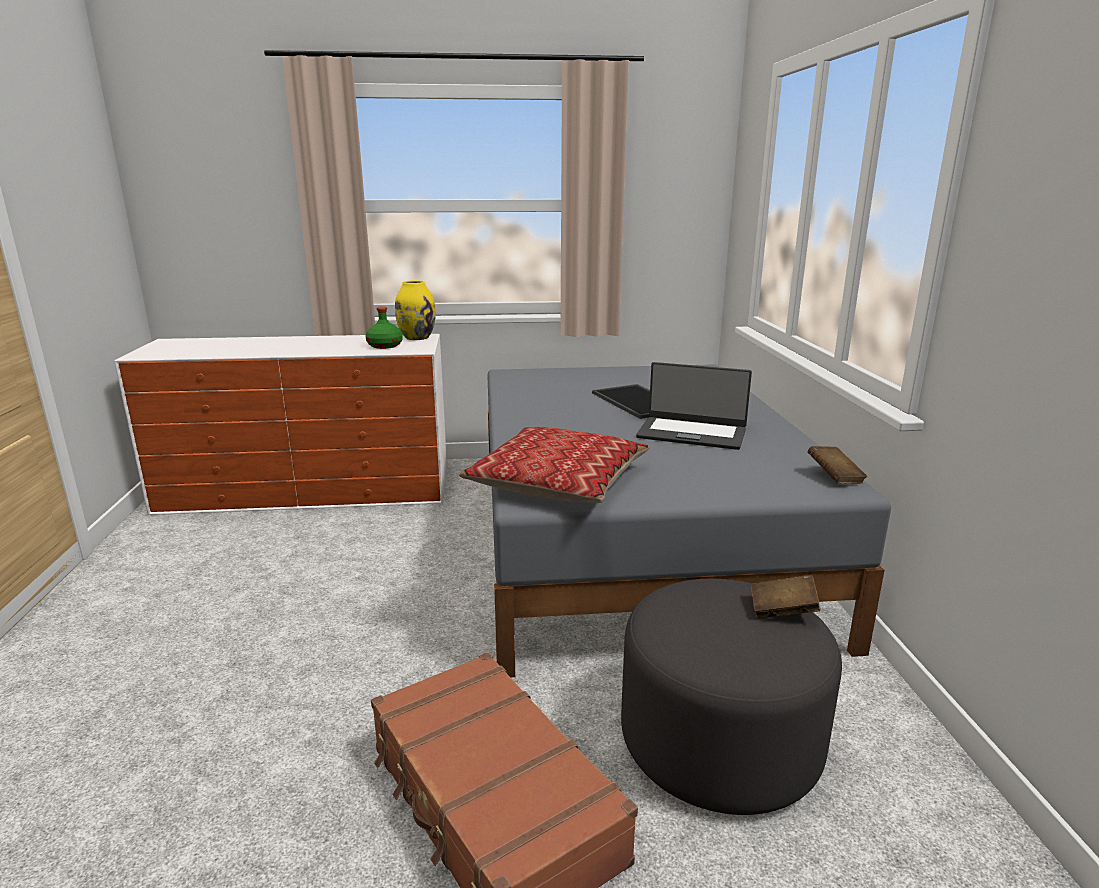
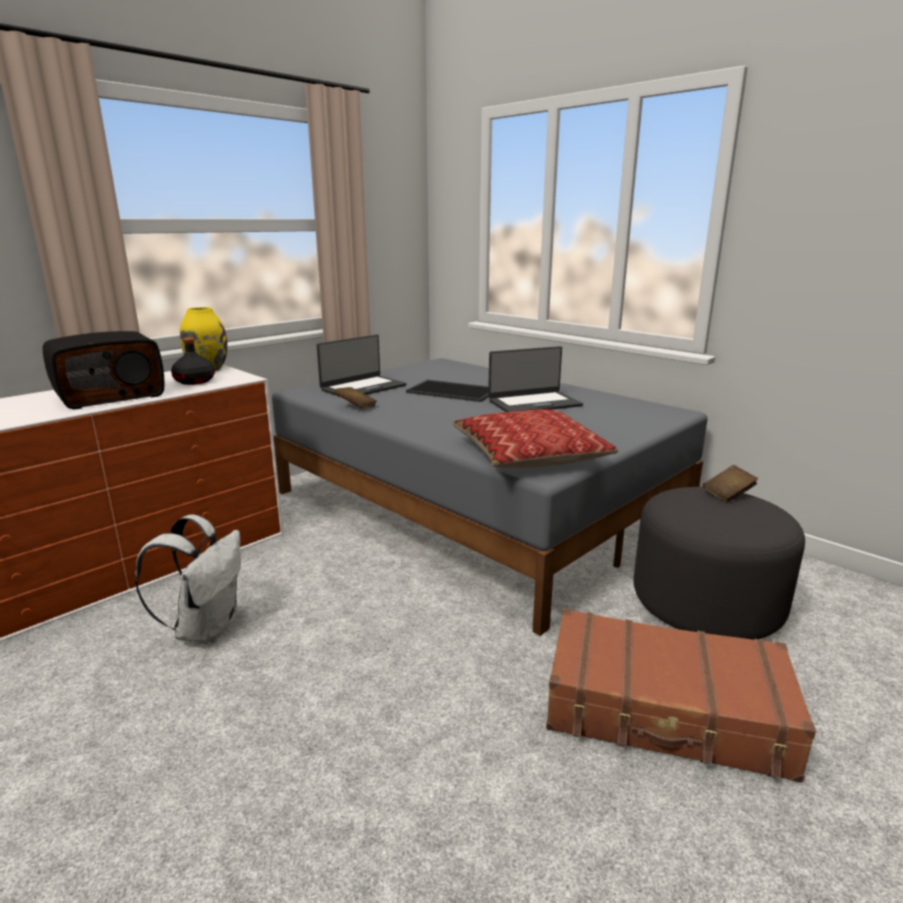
camera: 40 degrees left, 0 degrees up
(299, 553) = (206, 628): none -> white backpack
(314, 347) = (111, 395): none -> radio
(385, 346) = (195, 381): green bottle -> black bottle
(566, 380) = (363, 387): none -> laptop
(834, 477) = (660, 408): brown book -> brown book (356, 407)

